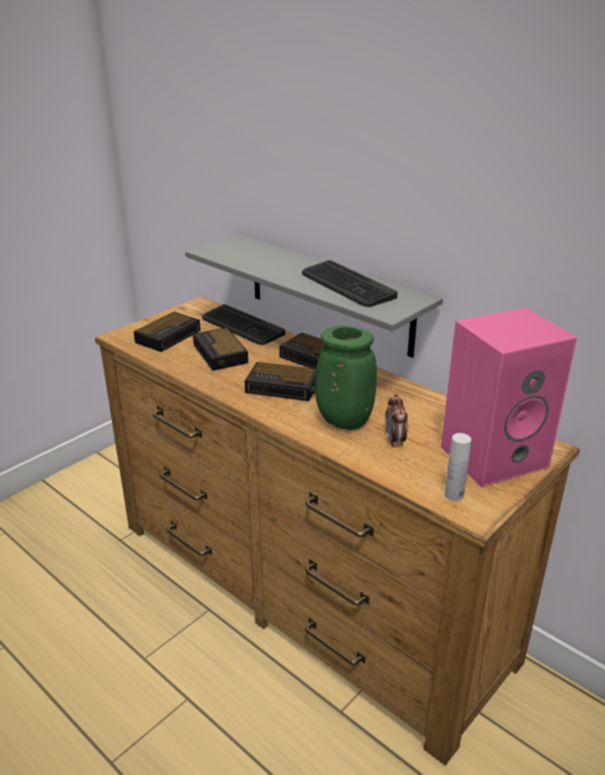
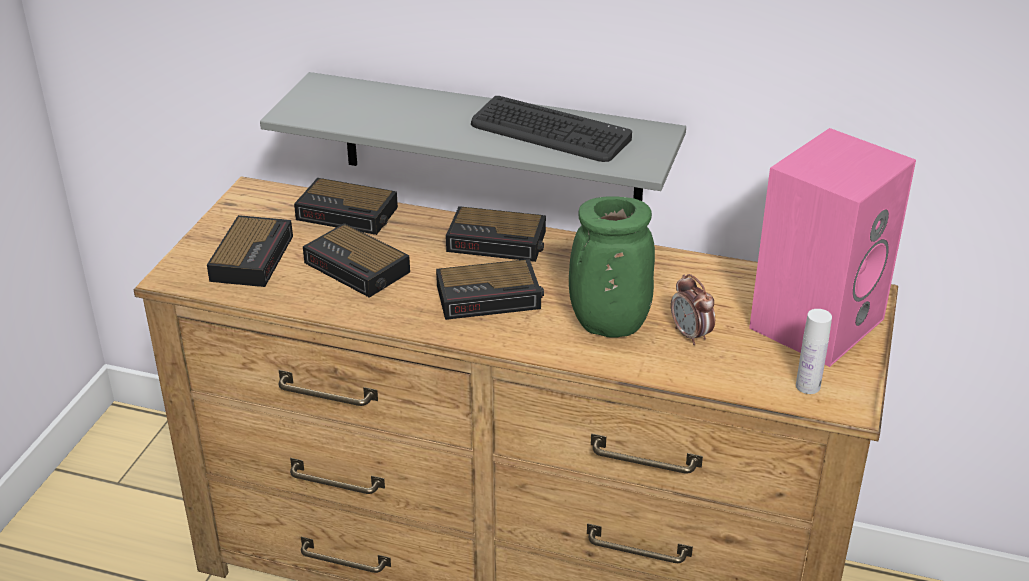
camera: 25 degrees left, 5 degrees up
(242, 326) = (349, 214): keyboard -> alarm clock

